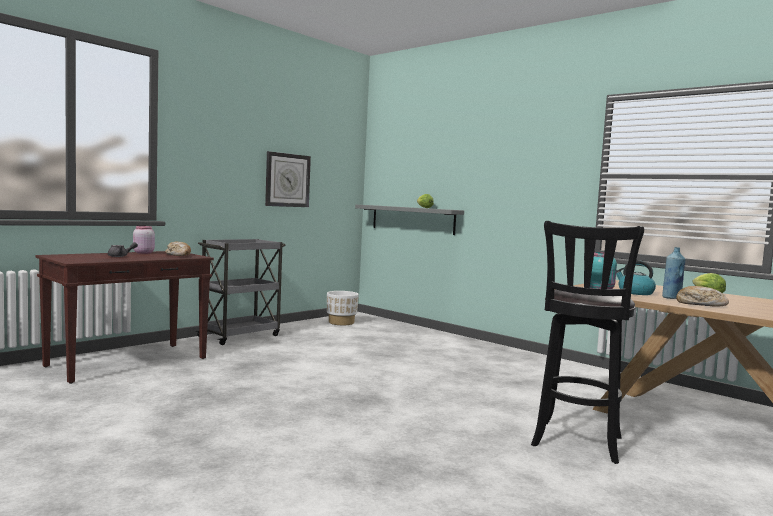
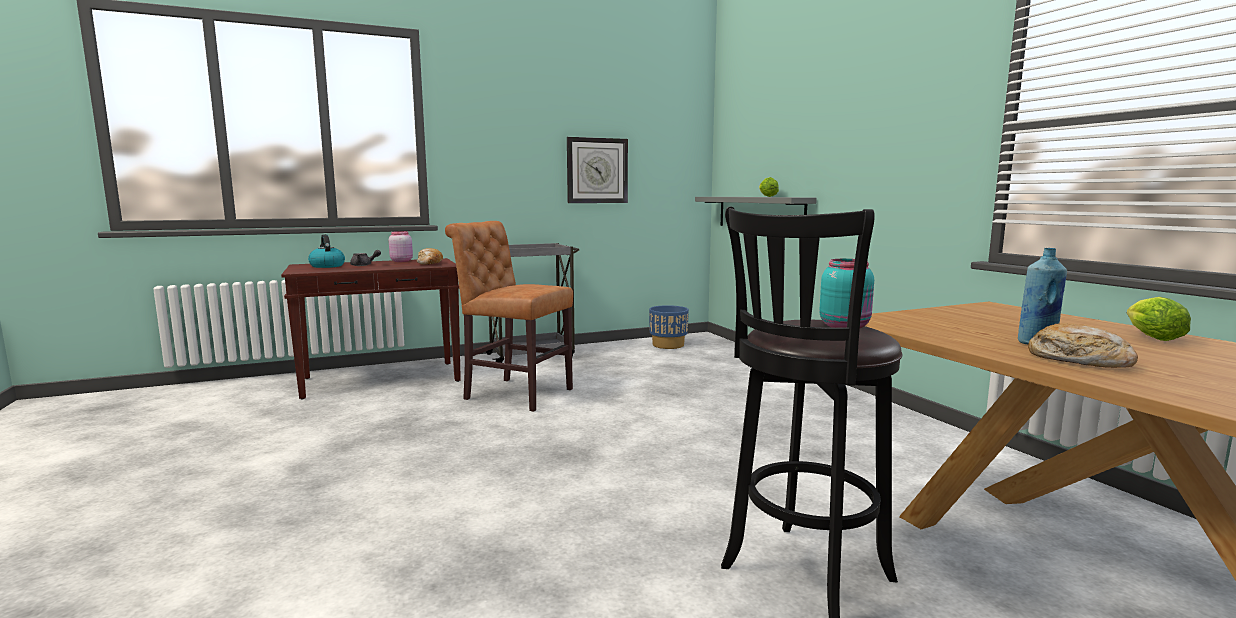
camera: 25 degrees right, 5 degrees up
(266, 364) = (514, 394): none -> brown chair
(341, 322) = (668, 345): white planter -> blue planter
(635, 292) = (978, 330): kettle -> kettle (327, 266)

